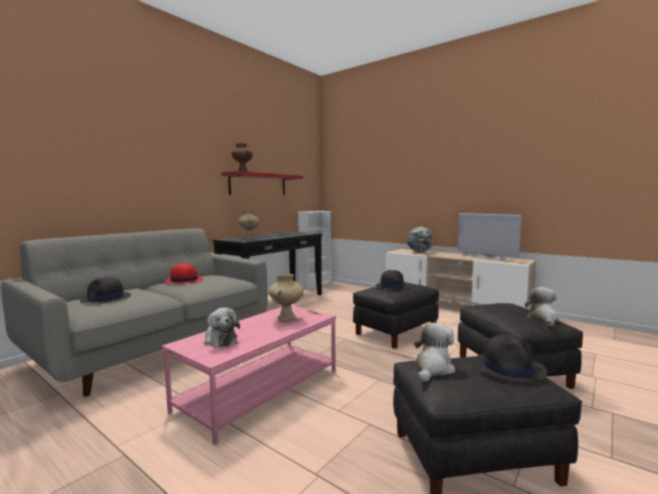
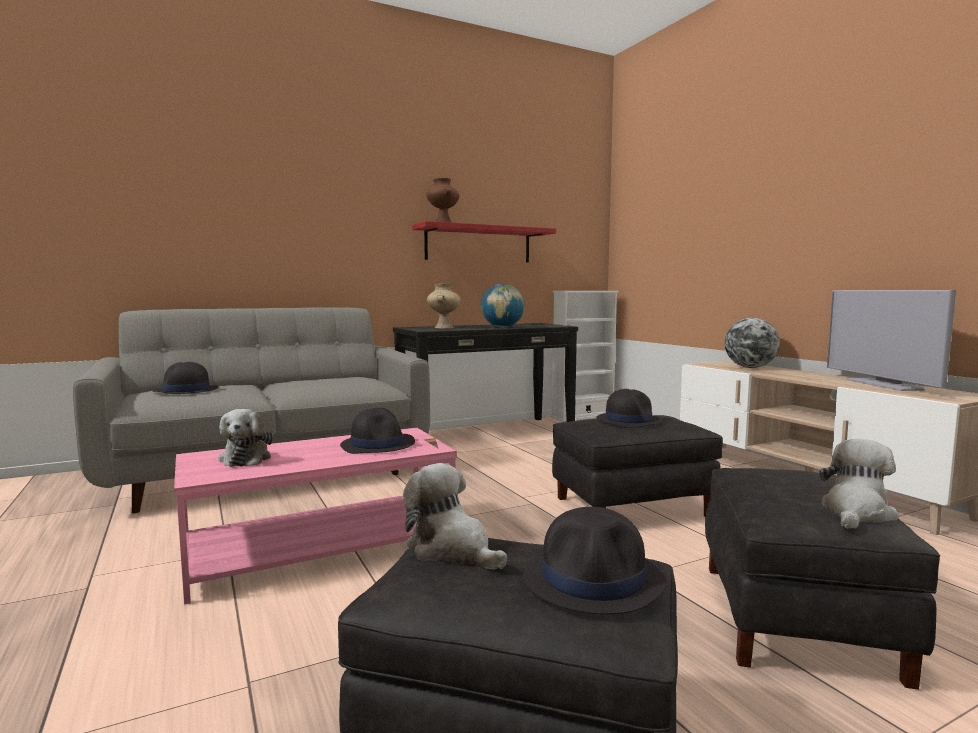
camera: 25 degrees right, 0 degrees up
(184, 280) = (310, 380): red hat -> none
(283, 236) = (502, 327): none -> globe
(286, 318) = (378, 444): beige vase -> black hat
(433, 368) = (452, 550): plush toy -> plush toy turned 105 degrees counterclockwise

